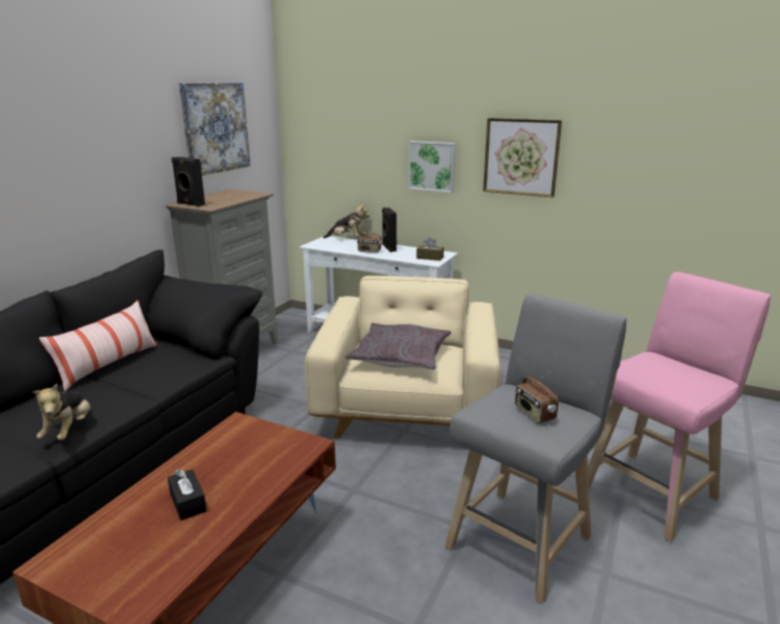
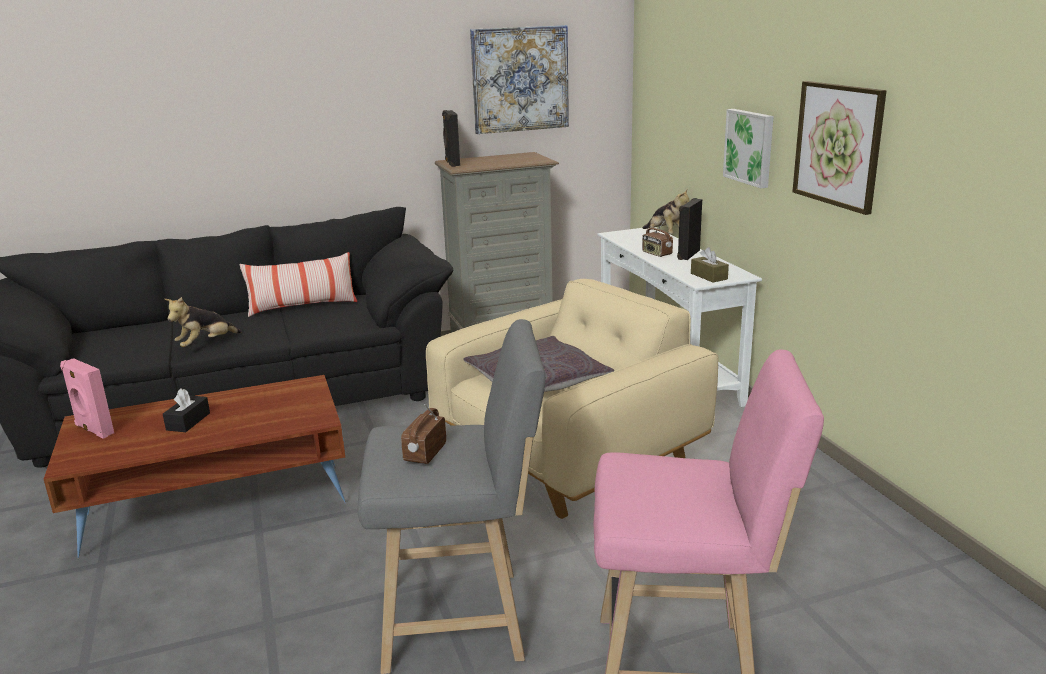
camera: 45 degrees right, 0 degrees up
(89, 563) = (93, 430): none -> pink speaker

